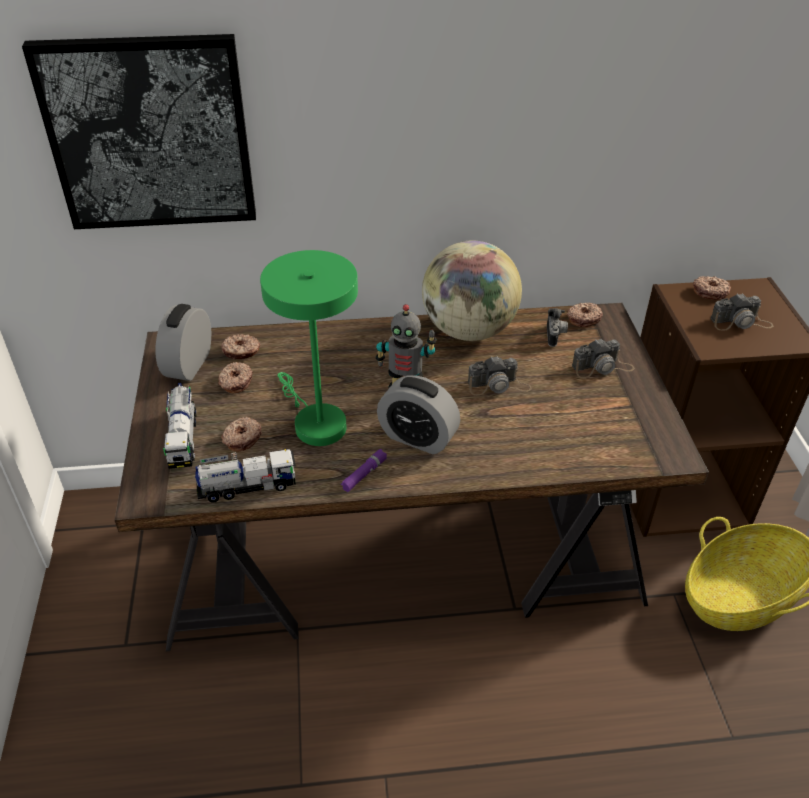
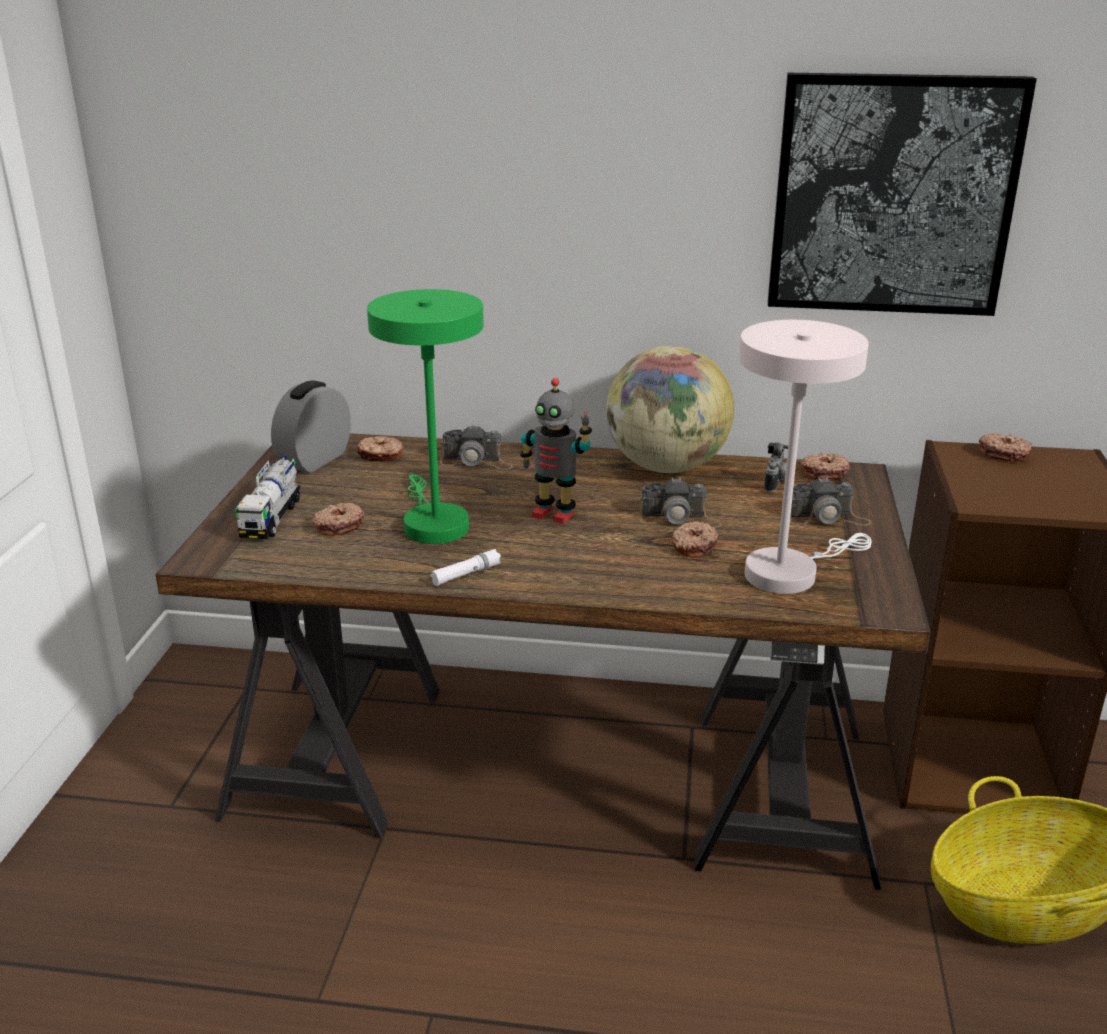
camera: 15 degrees right, 15 degrees down
(150, 134) = (311, 181): picture -> picture (892, 195)
(235, 382) = (359, 479): donut -> donut (693, 546)
(247, 487) = (321, 566): toy truck -> none
(364, 474) = (466, 574): purple flashlight -> white flashlight
(417, 437) = (550, 551): alarm clock -> none
(595, 428) = (789, 571): none -> white table lamp
(741, 322) = (1034, 485): camera -> camera (476, 462)

